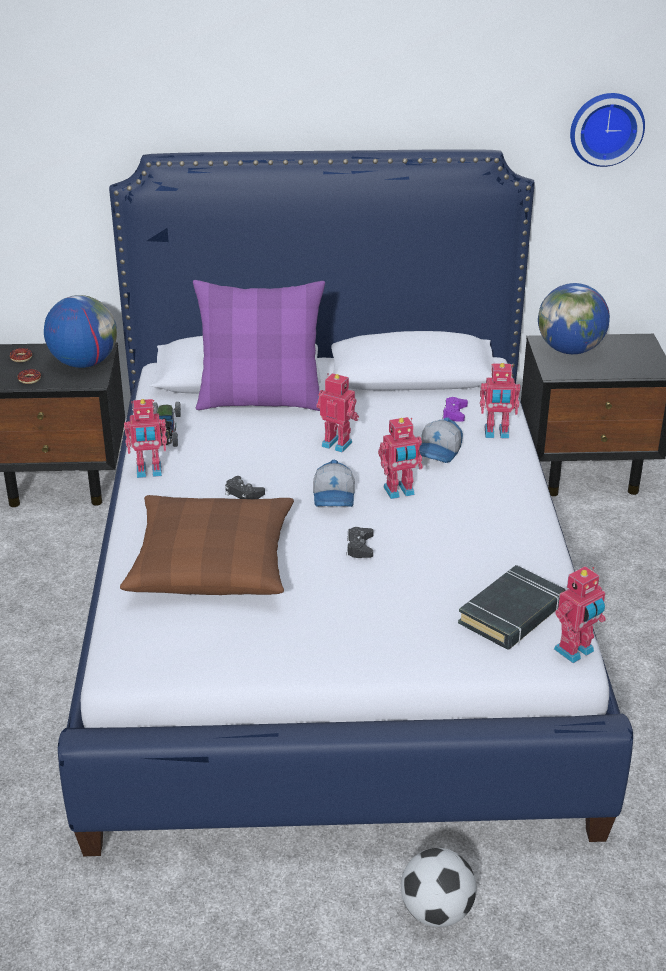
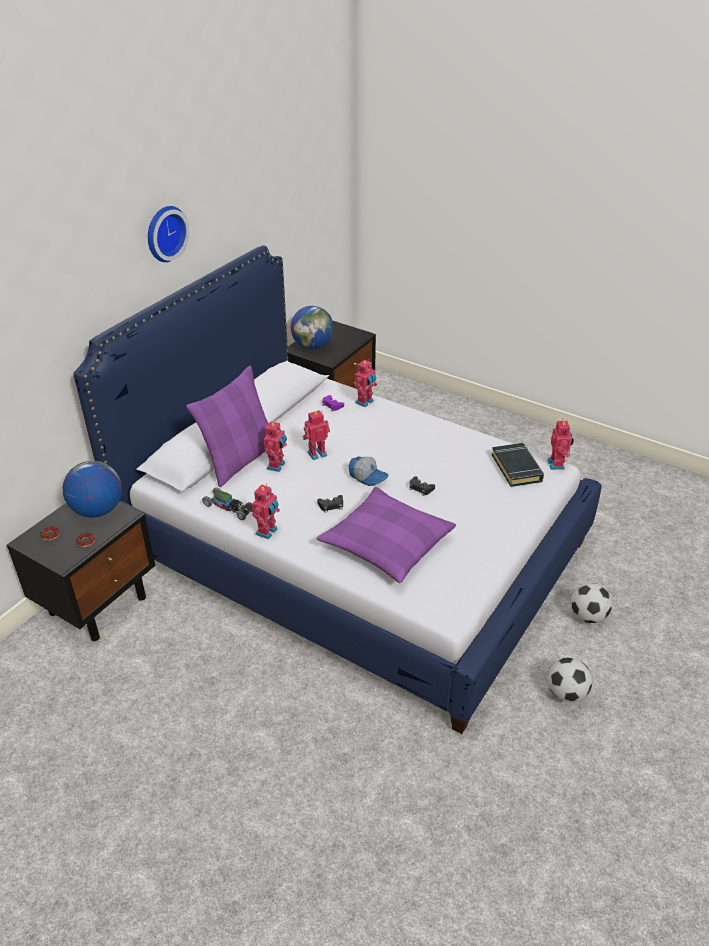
camera: 55 degrees left, 5 degrees up
(212, 561) = (386, 543): brown pillow -> purple pillow
(246, 944) = (566, 693): none -> football
(399, 492) = (385, 454): toy robot -> toy robot (277, 466)
(439, 451) = (362, 426): cap -> none
(605, 128) = (293, 211): wall clock -> wall clock (164, 233)

